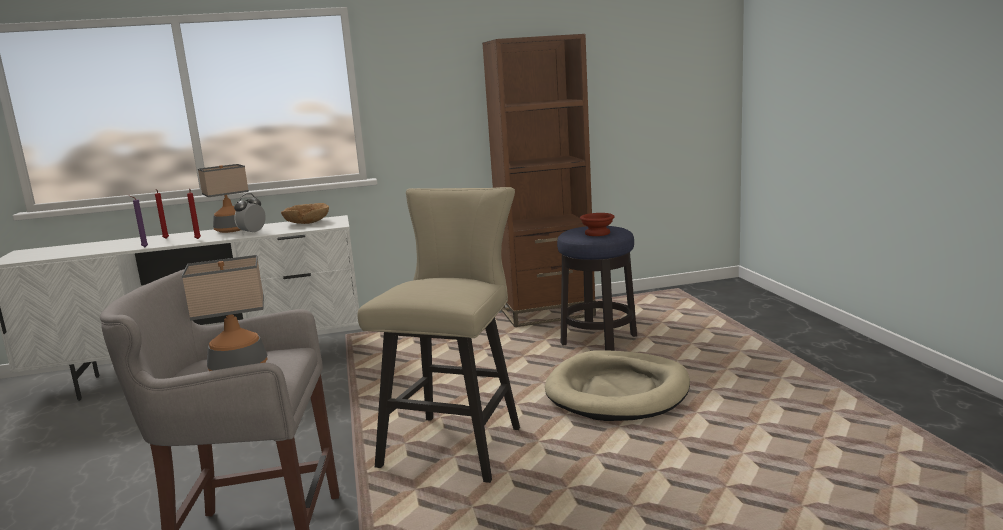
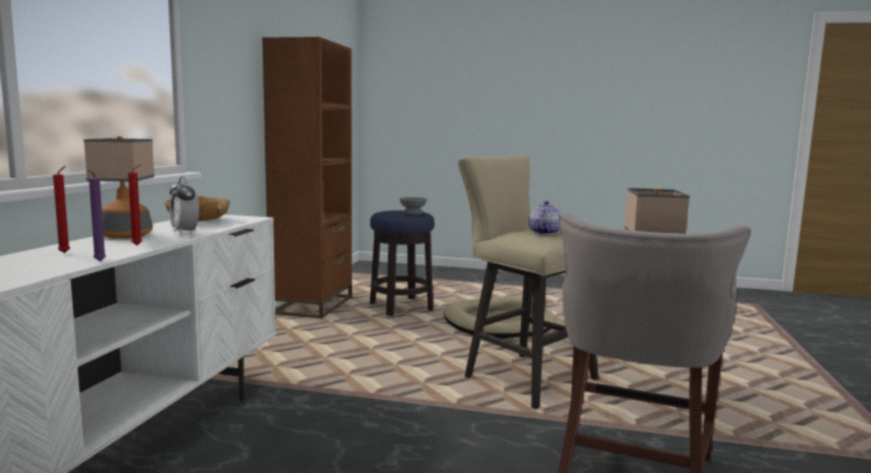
camera: 65 degrees left, 5 degrees down
(422, 286) = (544, 232): none -> teapot
(598, 233) = (413, 213): brown bowl -> grey bowl

